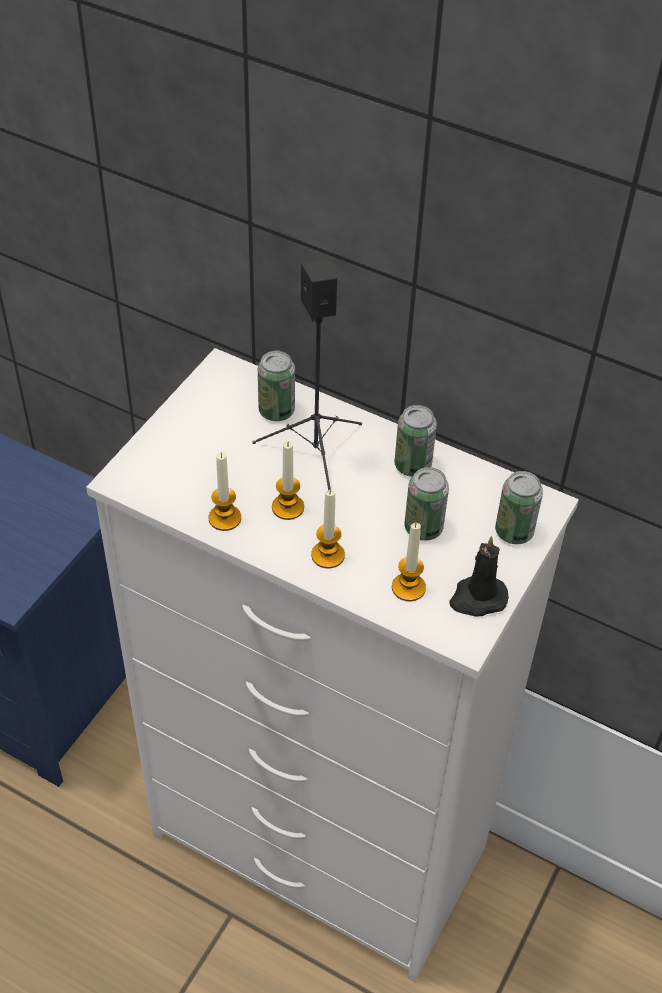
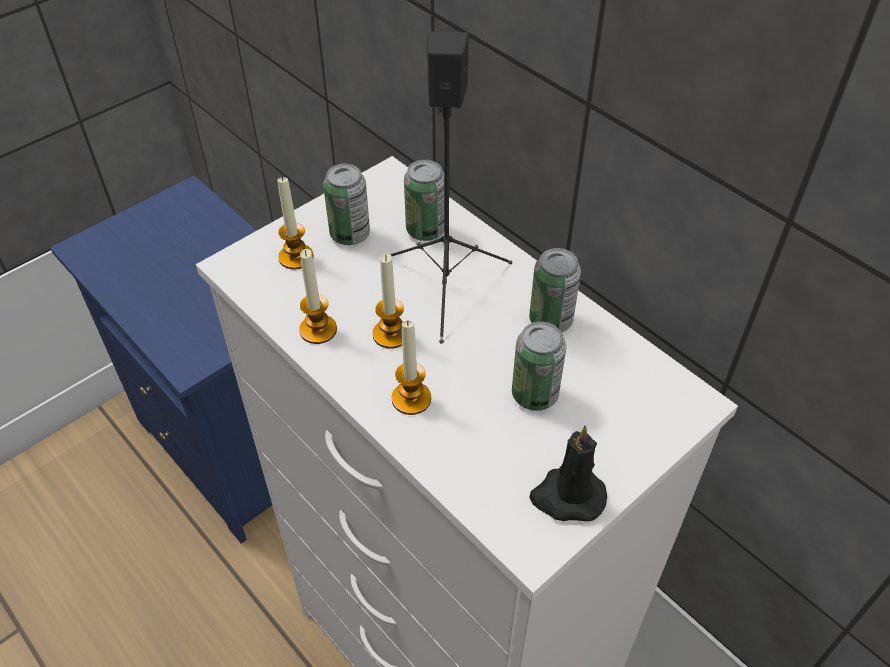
camera: 20 degrees right, 0 degrees up
(408, 588) = (488, 461): candle -> candle (296, 257)
(514, 532) = (642, 426): can -> can (350, 234)

